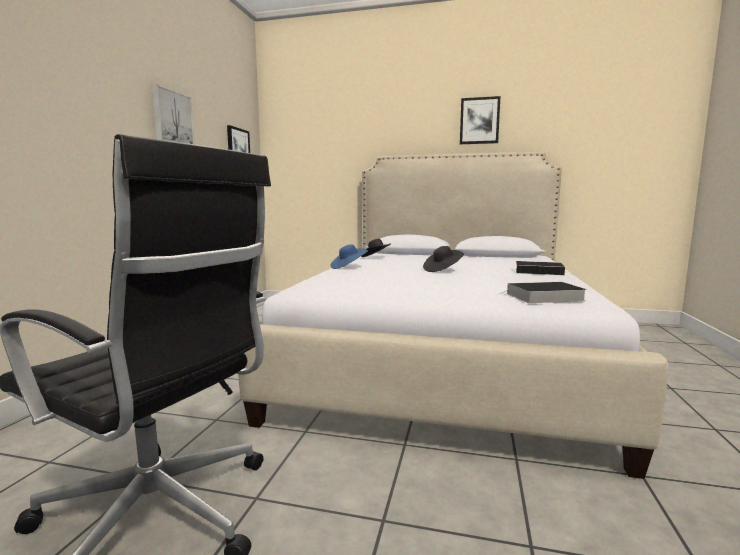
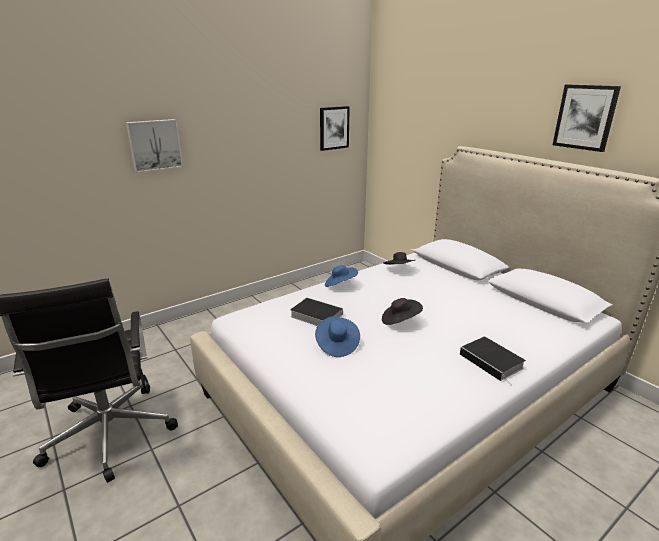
camera: 40 degrees right, 15 degrees up
(171, 118) = (251, 121): picture -> picture (154, 145)
(430, 284) = (336, 345): none -> blue hat
(543, 297) = (369, 413): book -> book (314, 315)

